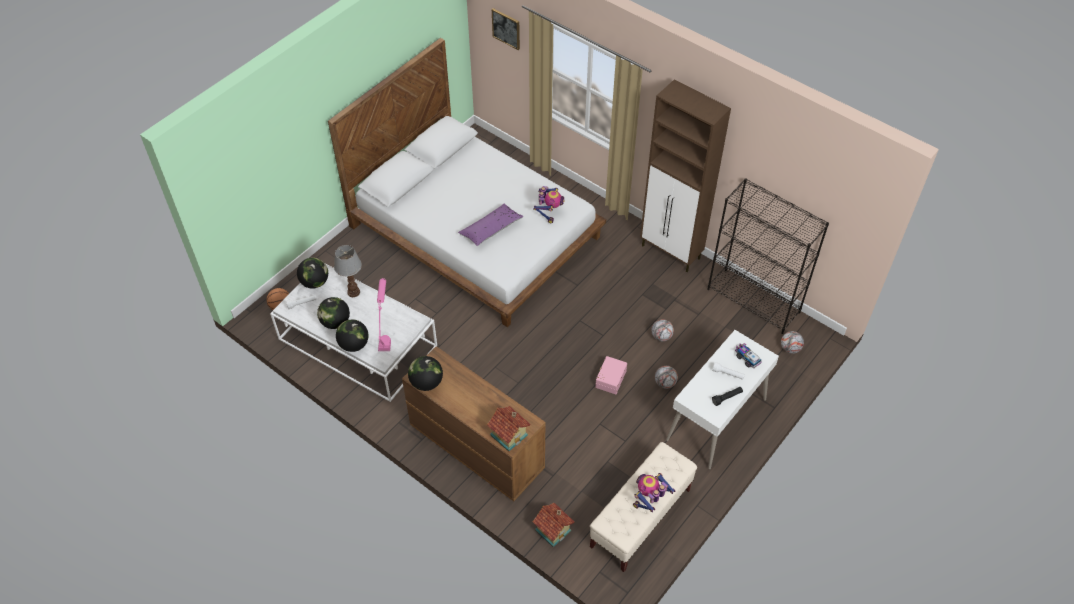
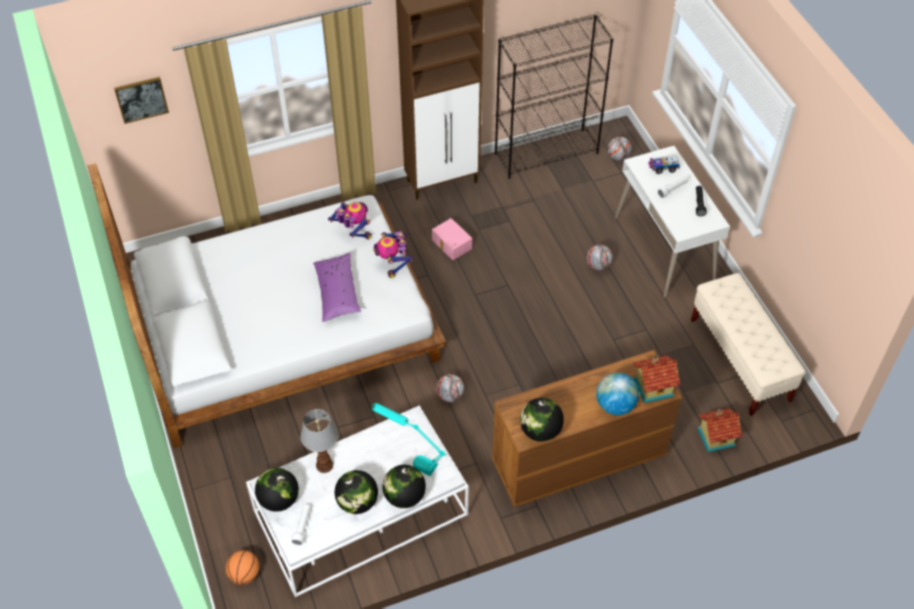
camera: 60 degrees left, 0 degrees up
(385, 334) = (410, 458): pink table lamp -> turquoise table lamp
(477, 418) = (615, 405): none -> globe
(610, 378) = (564, 305): pink storage box -> pink storage box (451, 244)
(650, 500) = (761, 325): toy robot -> toy robot (393, 263)
(661, 336) = (541, 240): football -> football (450, 395)

